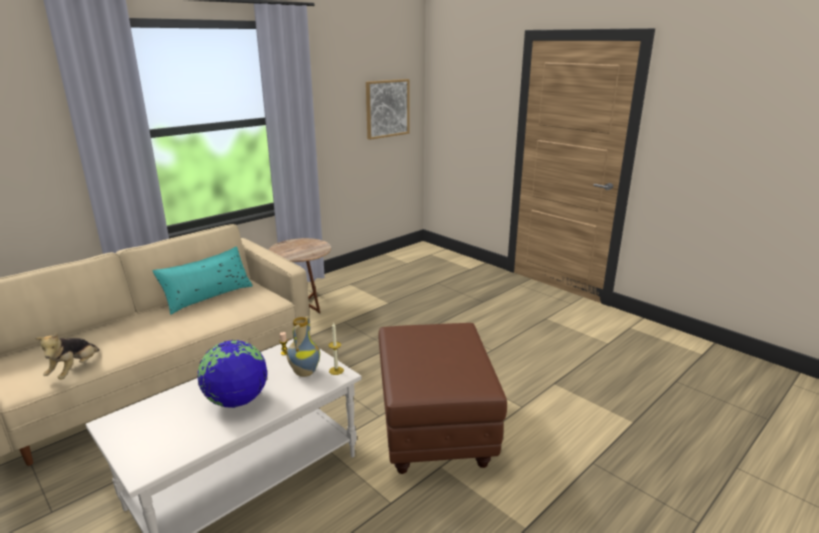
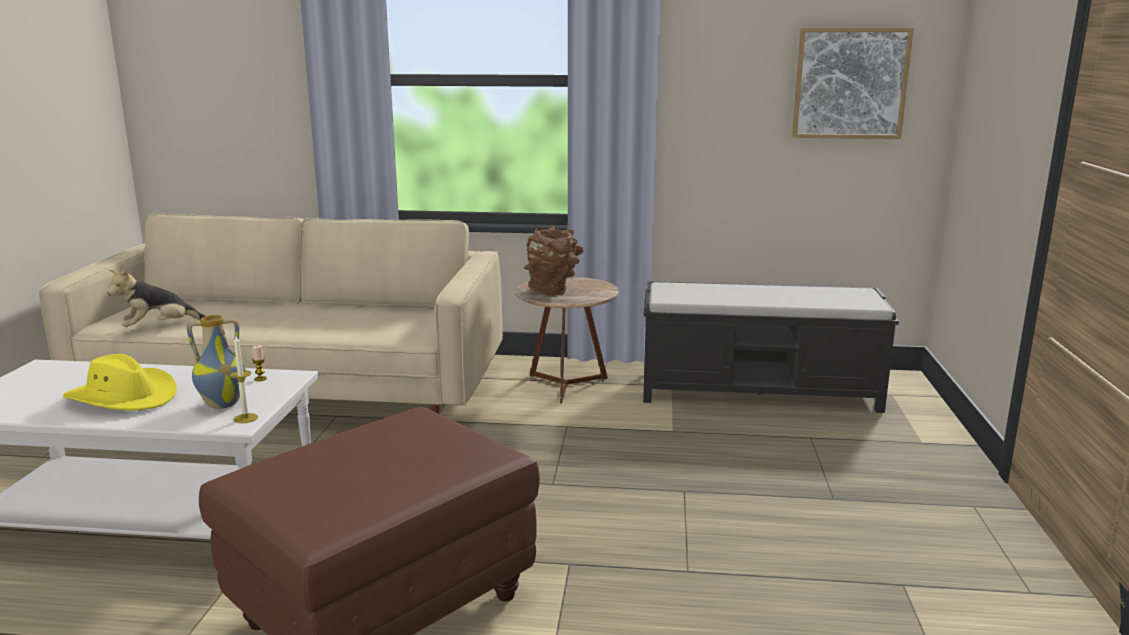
camera: 50 degrees right, 5 degrees down
(208, 296) = (384, 310): turquoise pillow -> none
(236, 401) = (124, 397): globe -> yellow hat
(296, 251) = (553, 291): none -> brown vase
(388, 272) = (760, 392): none -> black bench

